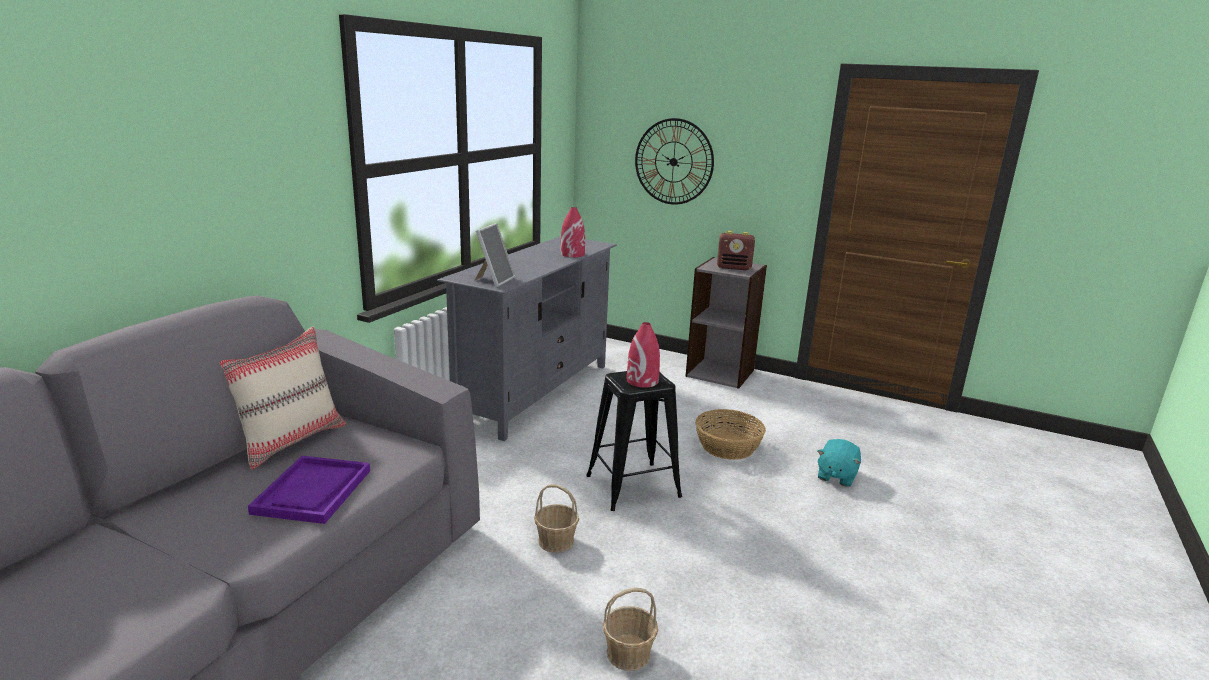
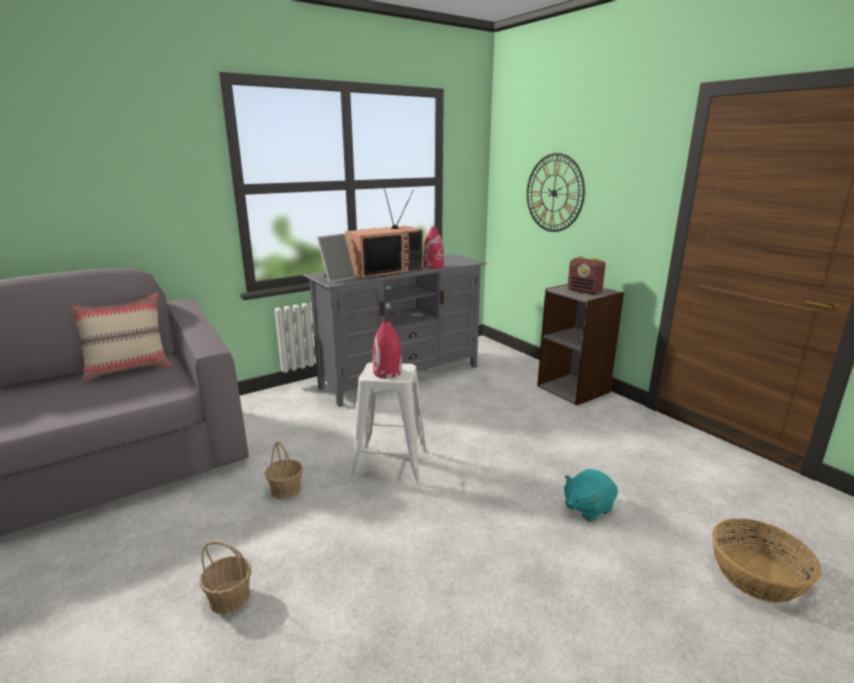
camera: 30 degrees right, 0 degrees up
(313, 491) = (86, 403): purple tray -> none
(530, 265) = (385, 271): none -> television
(633, 486) = (390, 464): black stool -> white stool
(728, 446) = (509, 453): basket -> basket (757, 575)

